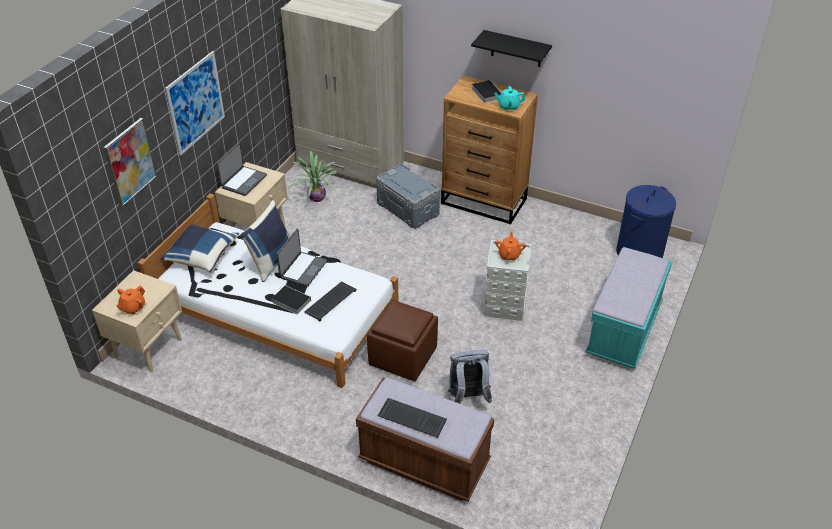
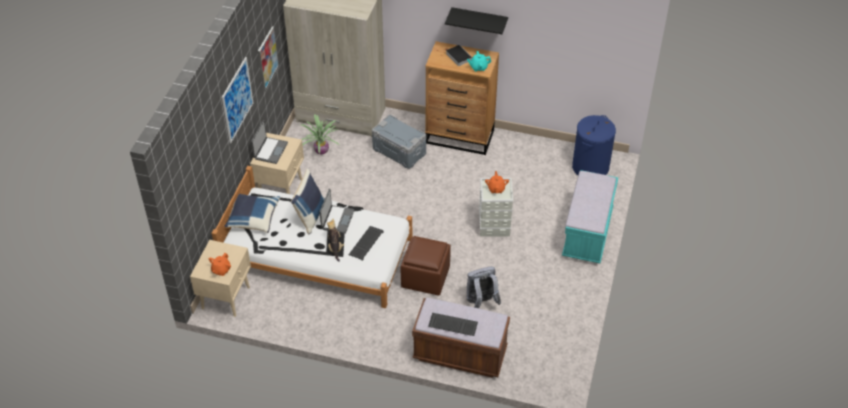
camera: 10 degrees left, 5 degrees up
(130, 162) = (205, 159): picture -> picture (267, 58)
(290, 301) = (335, 247): book -> plush toy

